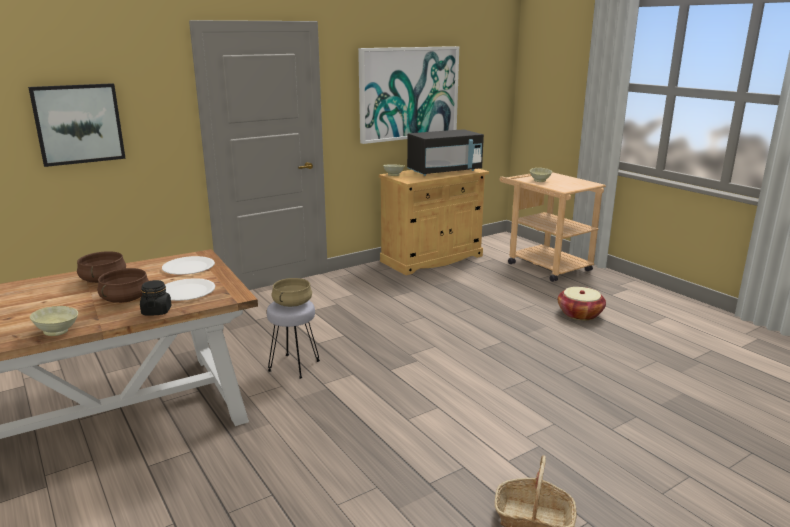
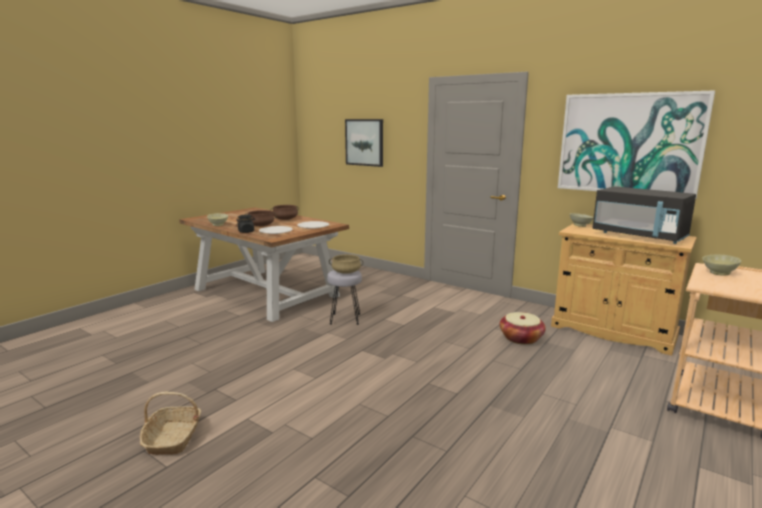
camera: 70 degrees right, 5 degrees down
(580, 314) = (588, 440): basket -> basket (521, 338)

